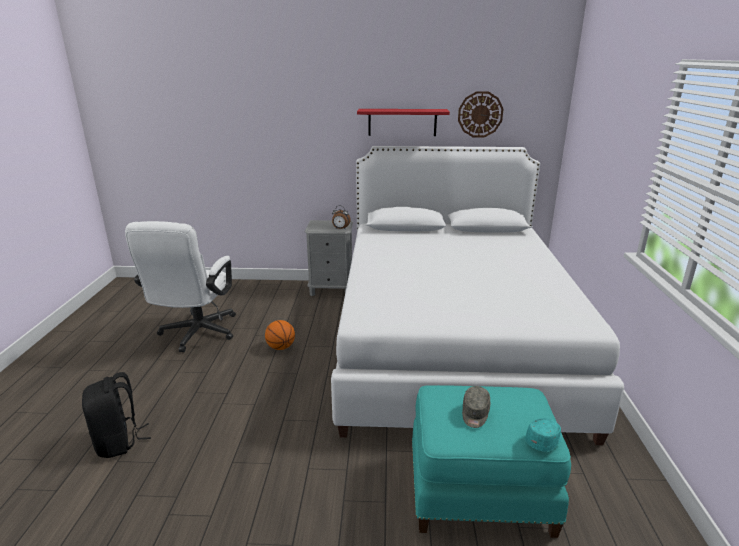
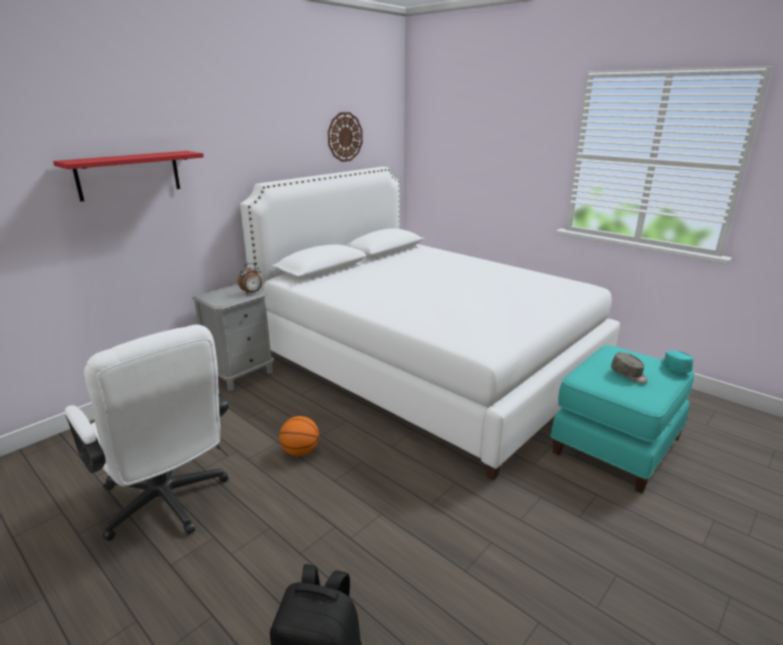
camera: 50 degrees left, 0 degrees up
(402, 122) = (278, 152): red shelf -> red shelf (129, 175)

